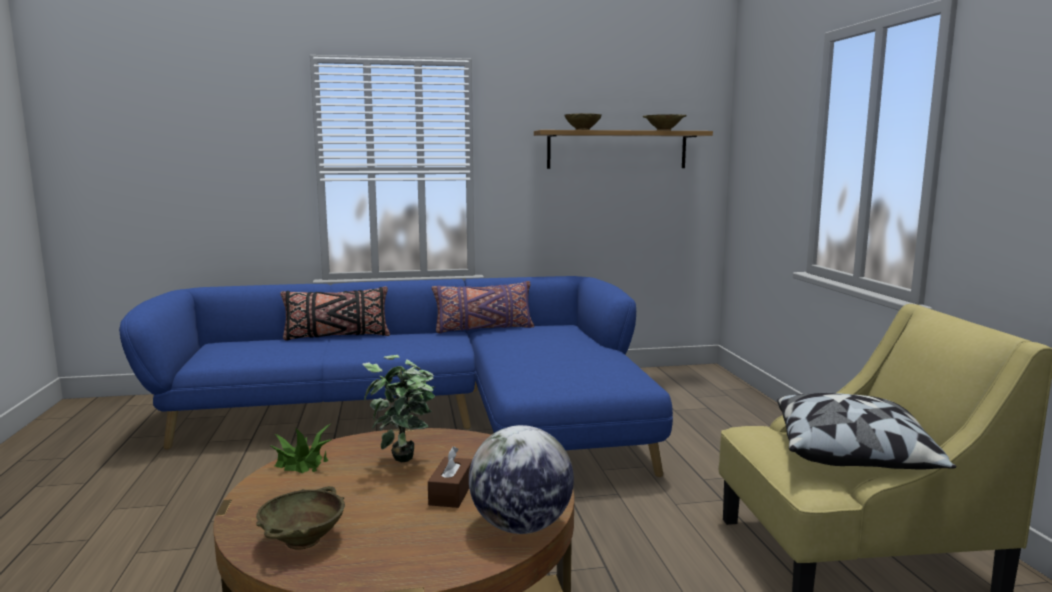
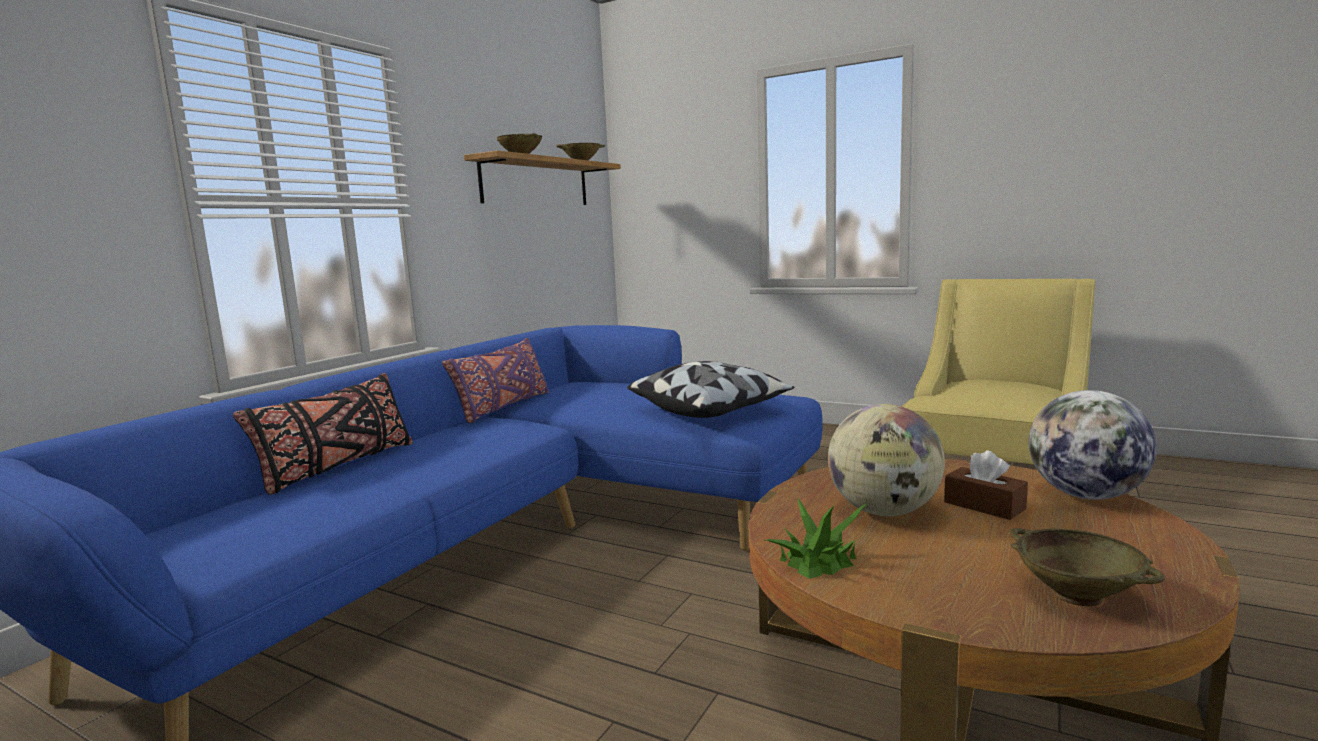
camera: 50 degrees left, 0 degrees up
(404, 465) = (884, 511): potted plant -> globe
(854, 455) = (1014, 389): pillow -> pillow (710, 410)

